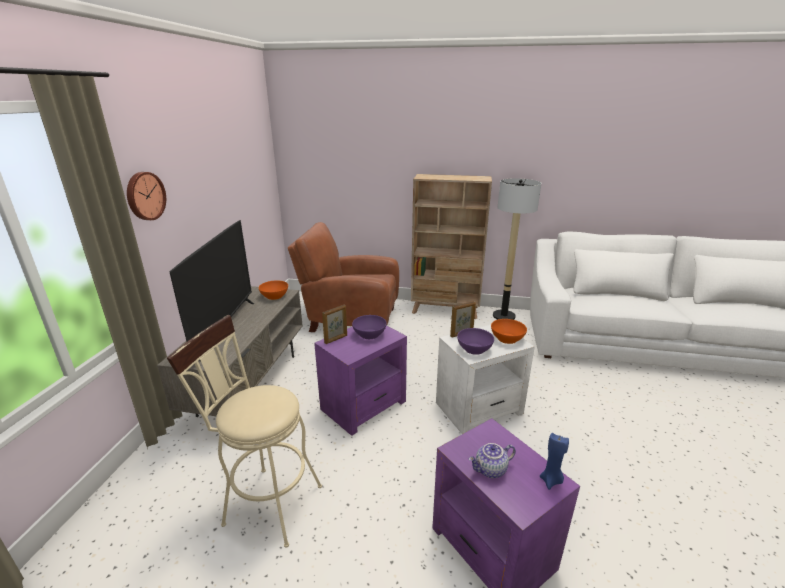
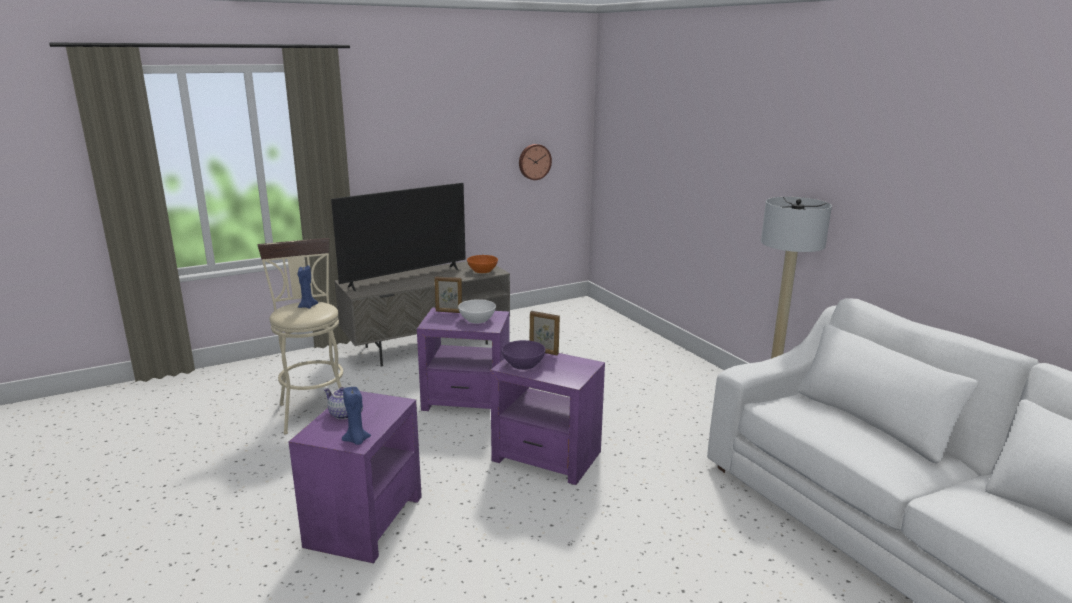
camera: 50 degrees right, 5 degrees down
(144, 196) = (376, 143): wall clock -> wall clock (534, 161)
(254, 400) = (307, 306): none -> blue candle
(350, 319) = (589, 339): brown armchair -> none
(369, 334) = (477, 319): purple bowl -> white bowl
(445, 310) = (706, 376): beige bookcase -> none
(479, 408) = (547, 456): white side table -> purple side table
(507, 338) = (571, 373): orange bowl -> none

